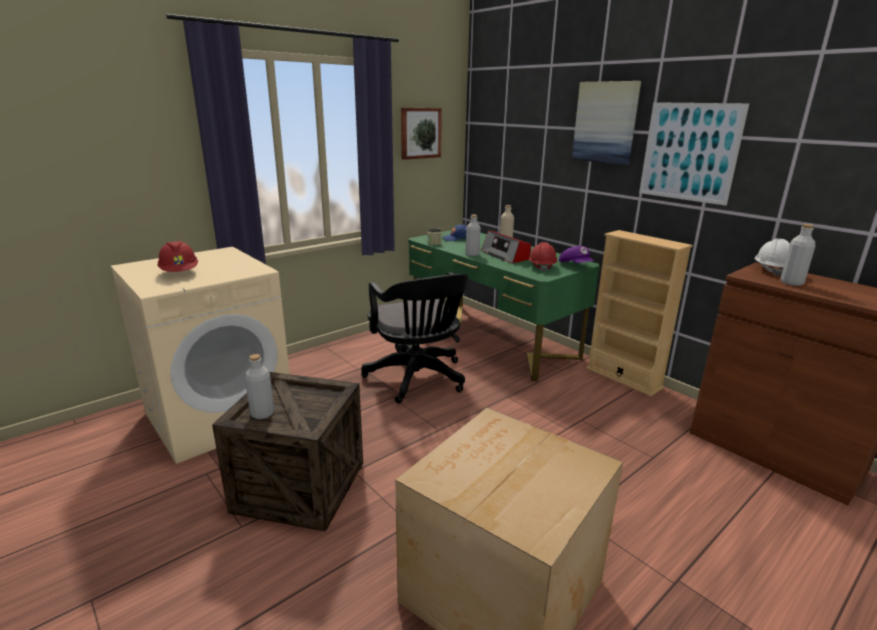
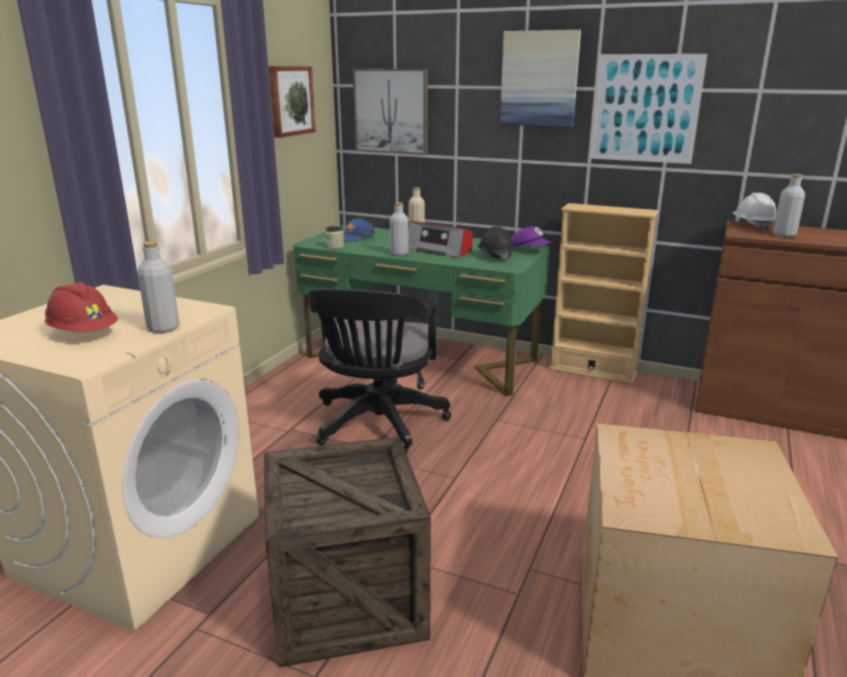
camera: 25 degrees left, 0 degrees up
(262, 413) = (313, 508): grey bottle -> grey bottle (163, 328)
(418, 379) = (377, 426): black office chair -> black office chair turned 60 degrees clockwise
(500, 144) = (391, 111): none -> picture
(542, 267) = (495, 257): red hard hat -> black hard hat

